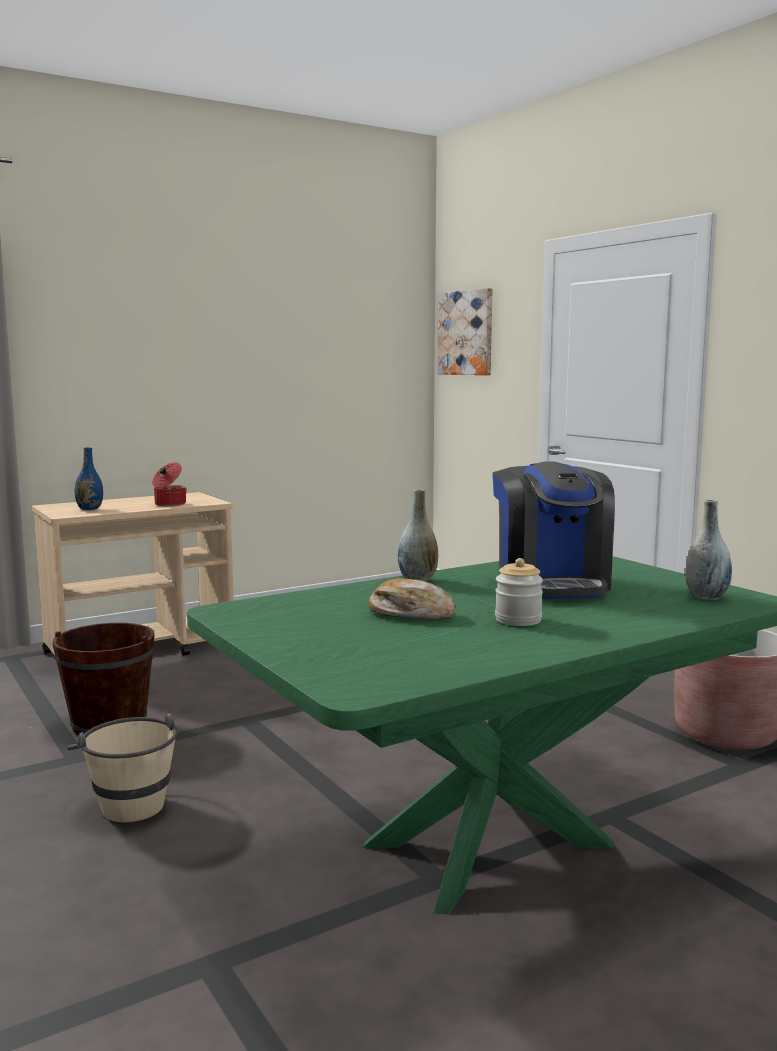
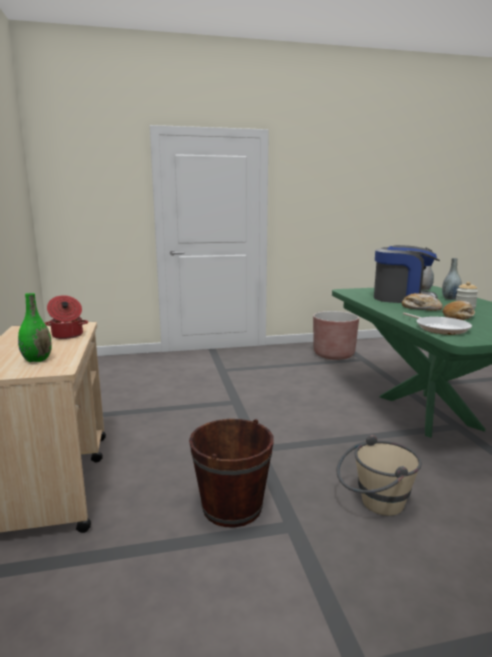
camera: 70 degrees left, 5 degrees up
(90, 509) = (37, 359): blue vase -> green vase
(298, 602) = (440, 328): none -> frying pan
(417, 580) = (391, 310): grey vase -> grey vase (450, 298)
(464, 594) = (420, 308): none -> bread
(466, 333) = (72, 180): picture -> none

